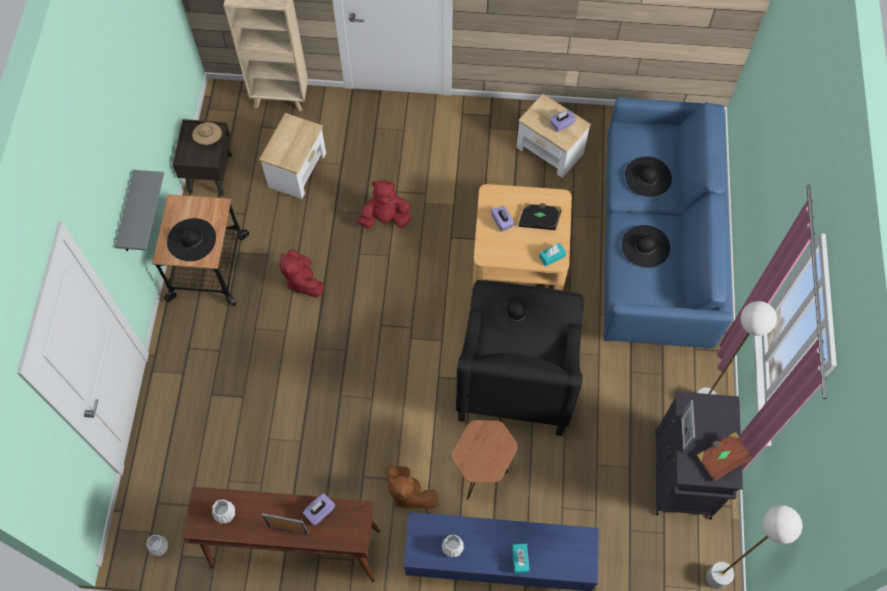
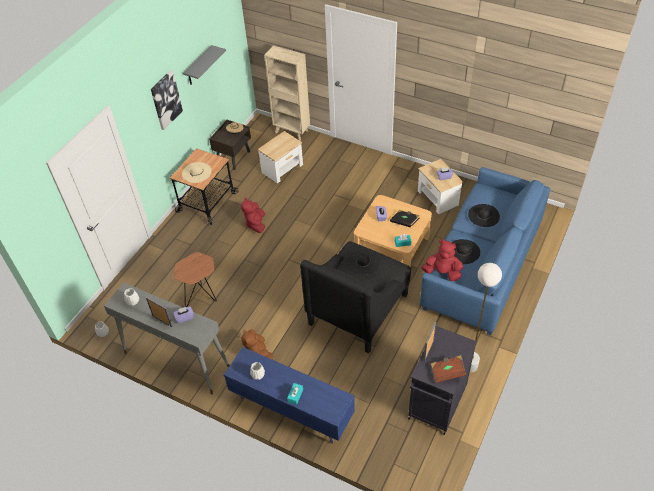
camera: 25 degrees right, 15 degrees down
(116, 153) = (165, 99): none -> picture
(128, 215) = (163, 141): grey shelf -> grey shelf (198, 66)
(191, 239) = (196, 172): black hat -> beige hat
(295, 549) = (176, 360): brown console table -> grey console table
(385, 219) = (320, 206): red plush toy -> red plush toy (442, 272)
(482, 472) = (308, 357): brown side table -> brown side table (202, 296)
(717, 577) = (432, 472): white floor lamp -> none

